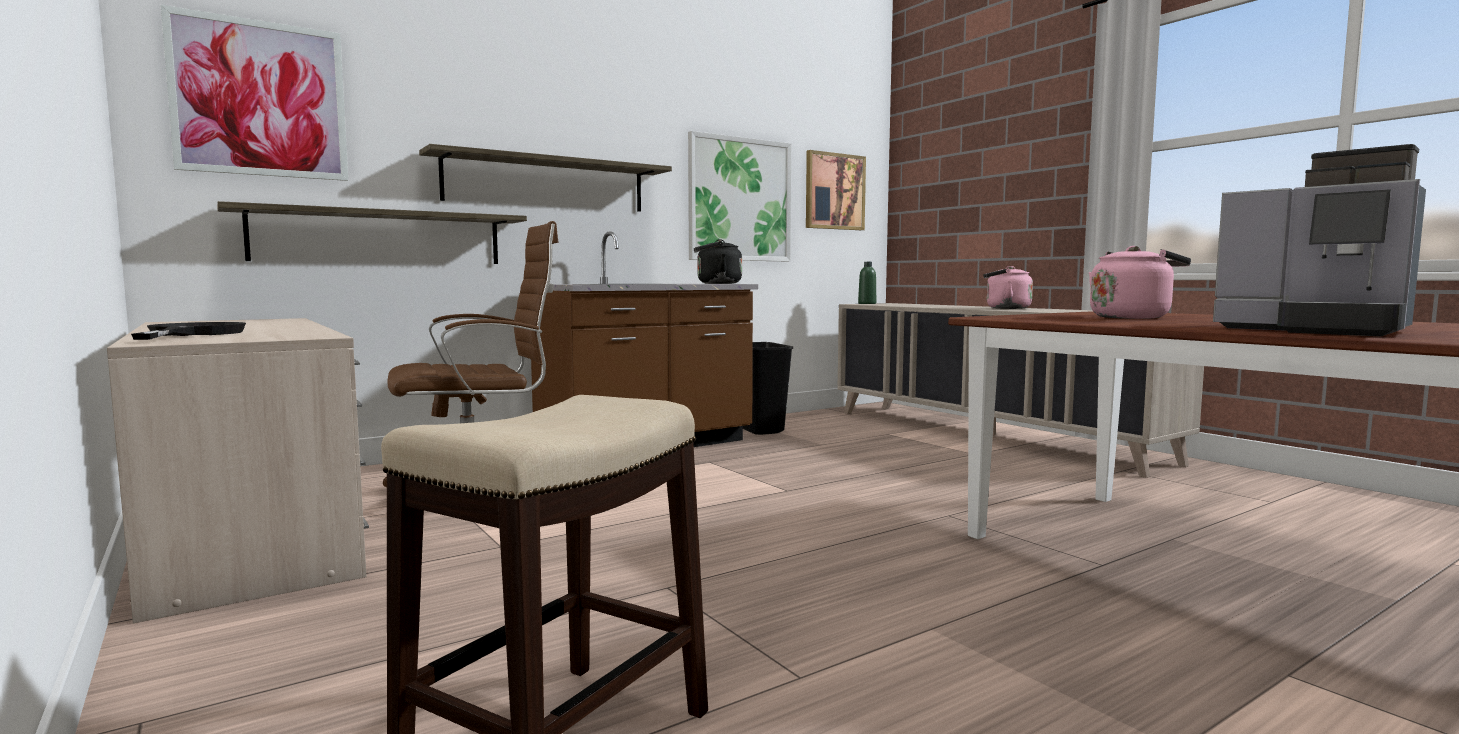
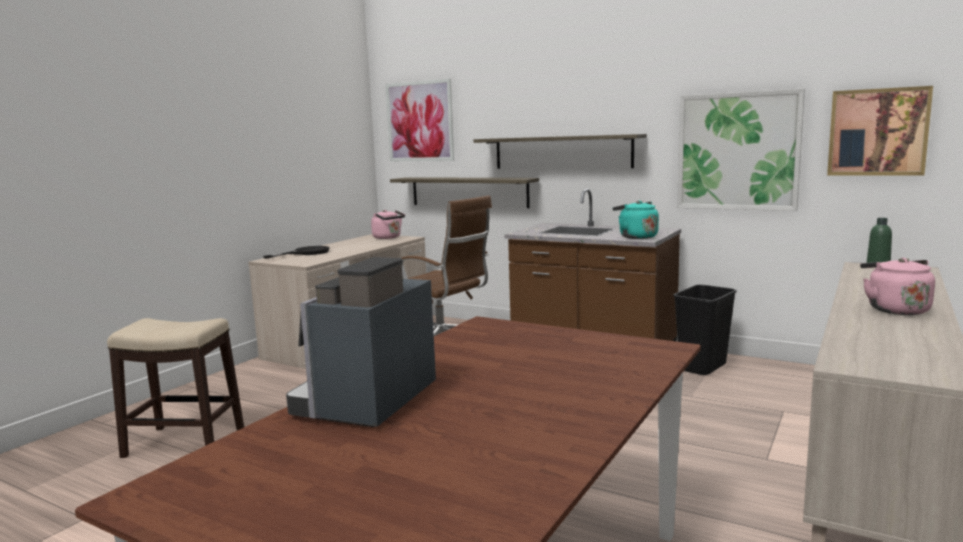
camera: 65 degrees right, 5 degrees up
(716, 283) = (636, 237): black kettle -> turquoise kettle
(1132, 317) = (526, 355): pink kettle -> pink kettle (388, 238)

